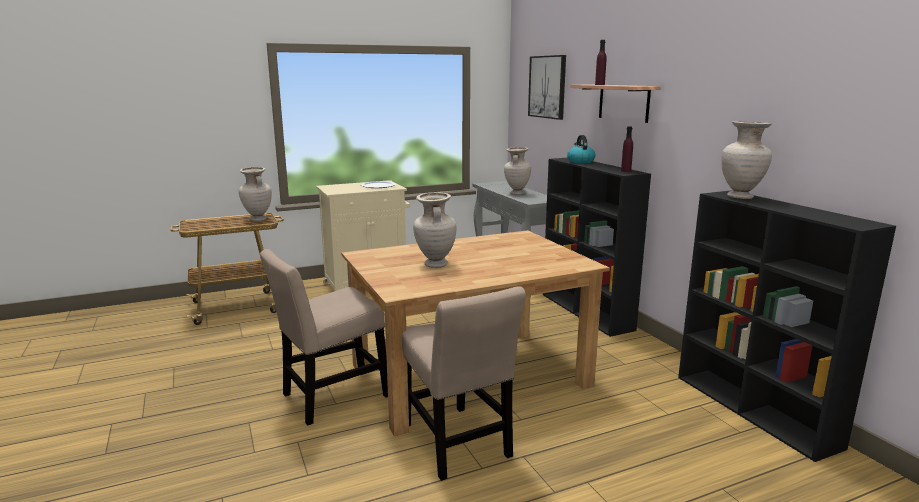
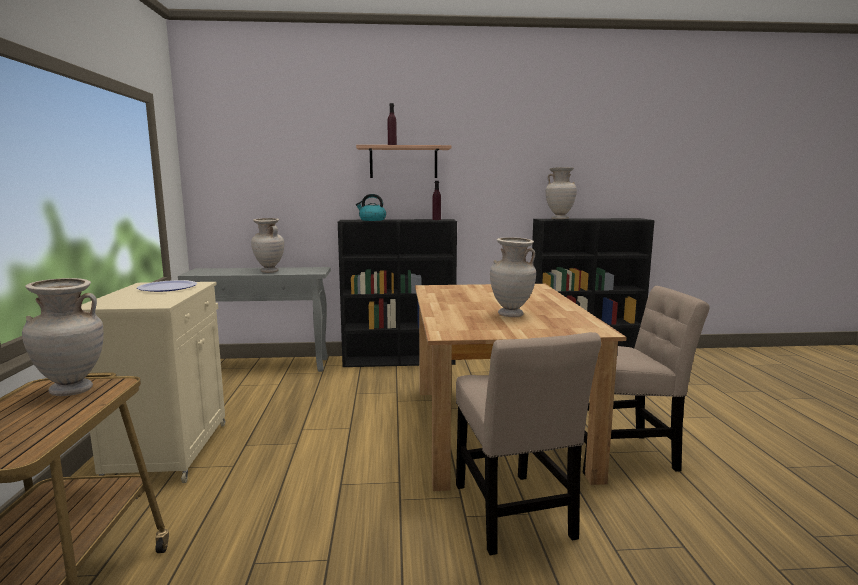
camera: 70 degrees left, 5 degrees down
(547, 87) = (272, 150): picture -> none

